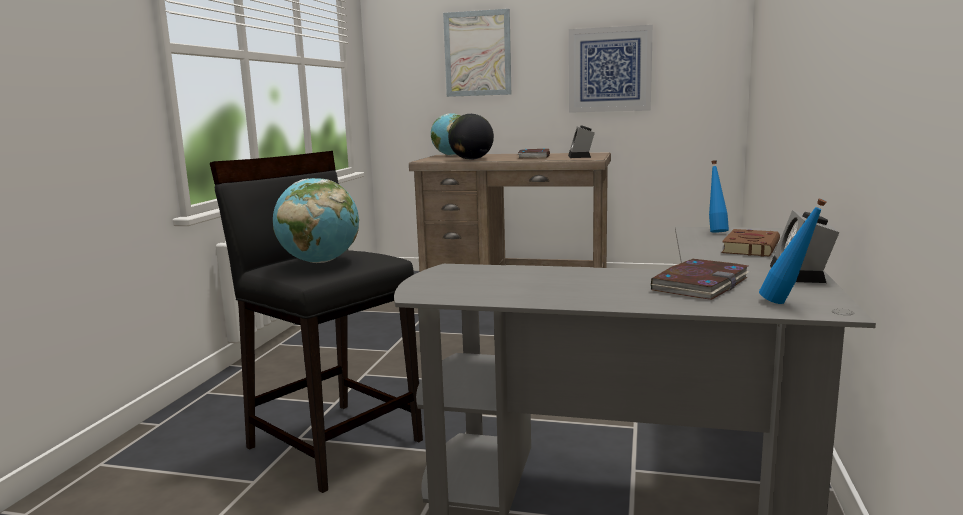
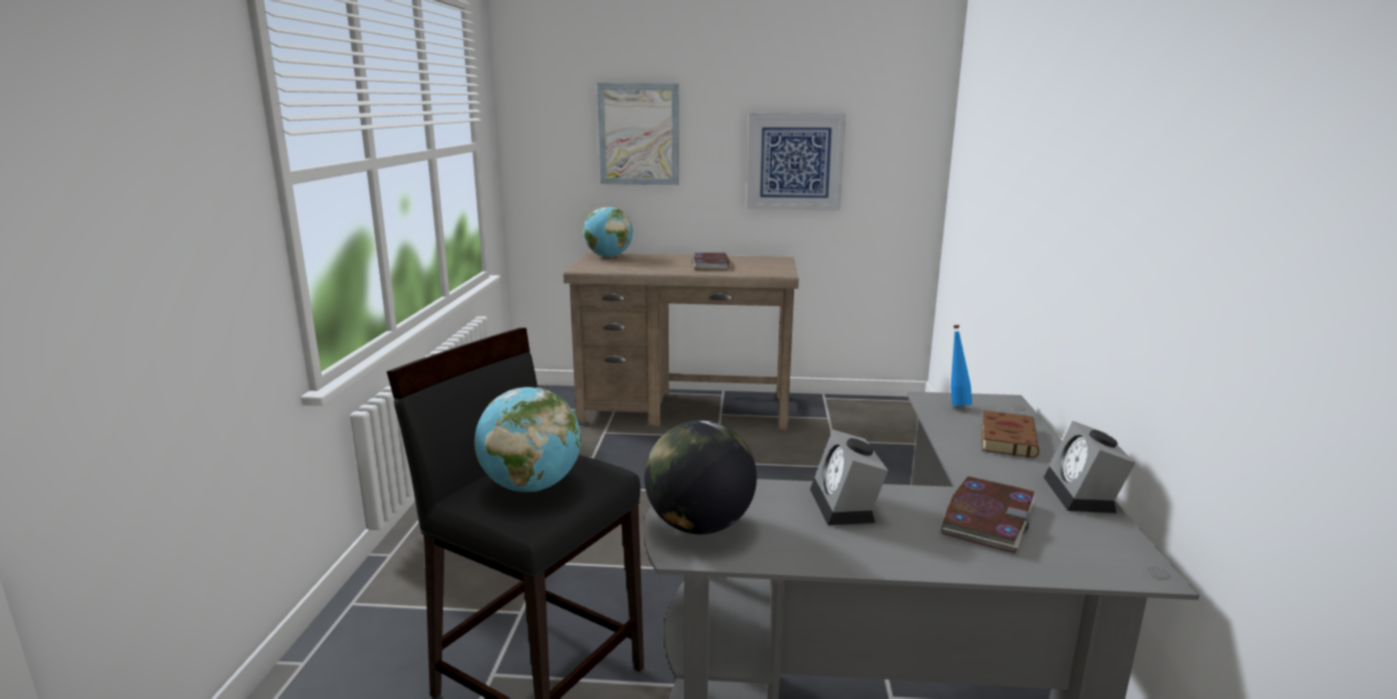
camera: 10 degrees left, 5 degrees up
(471, 159) = (639, 269): globe -> globe (700, 526)
(581, 156) = (766, 267): alarm clock -> alarm clock (846, 506)
(787, 304) = (1096, 558): blue bottle -> none

